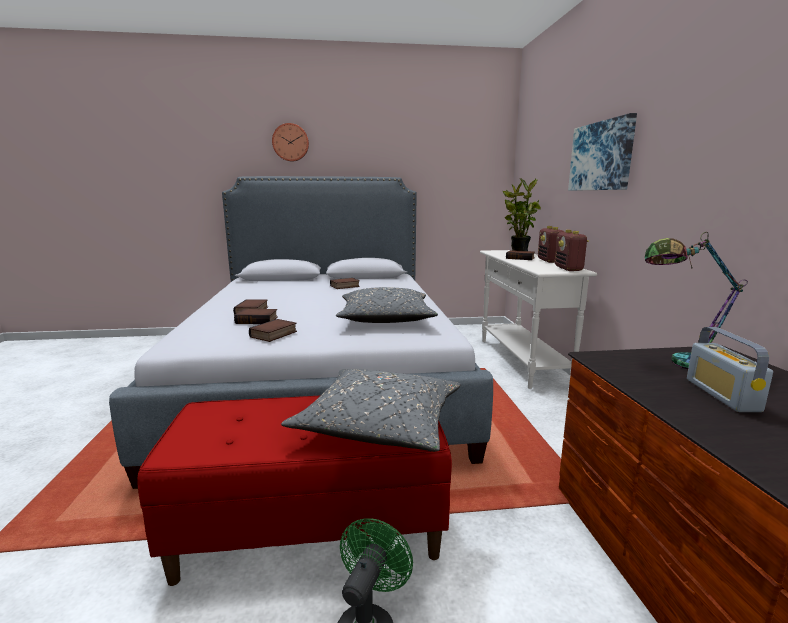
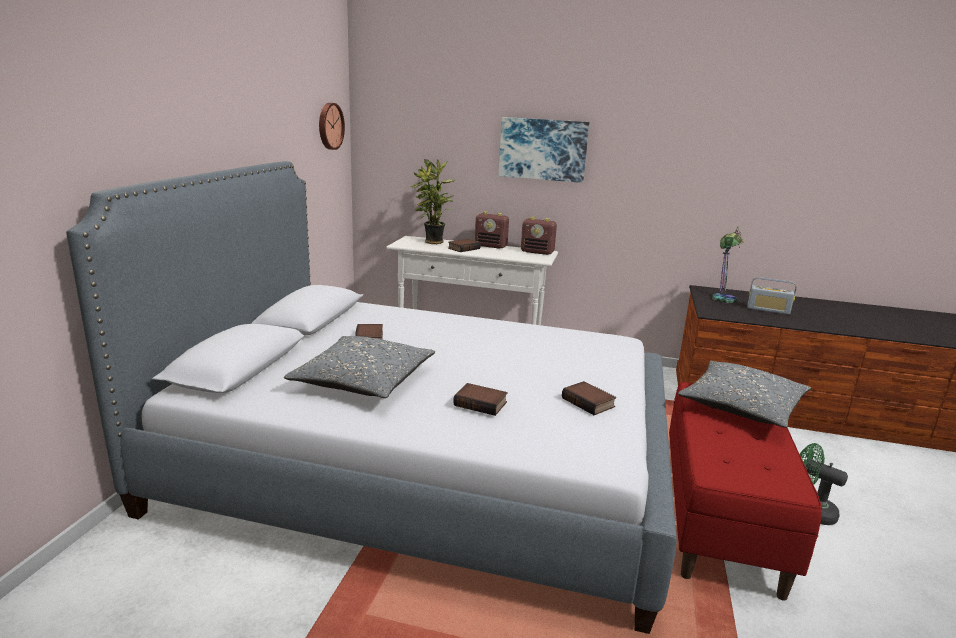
camera: 70 degrees left, 5 degrees up
(257, 320) = (532, 403): book -> none
(290, 142) = (150, 110): wall clock -> wall clock (329, 126)
(385, 319) = (554, 348): grey pillow -> grey pillow (363, 381)

